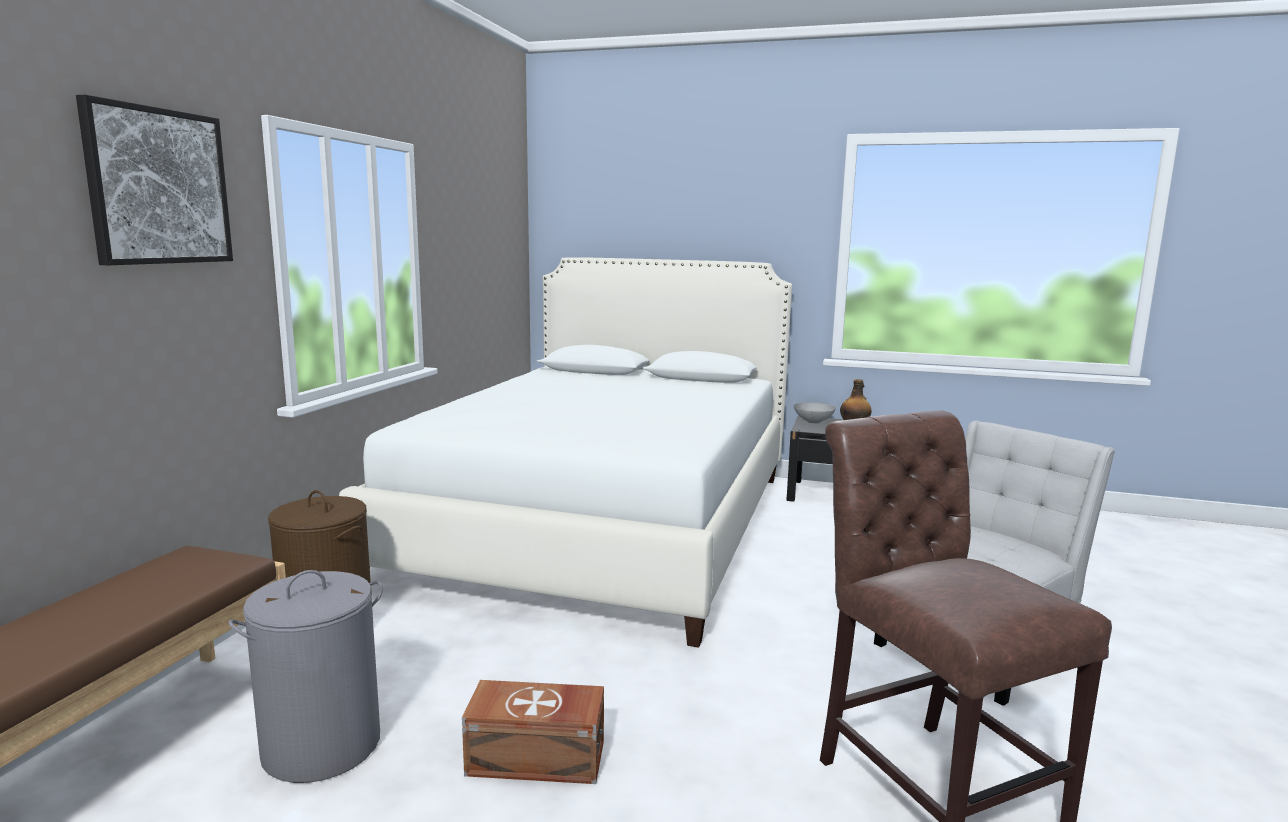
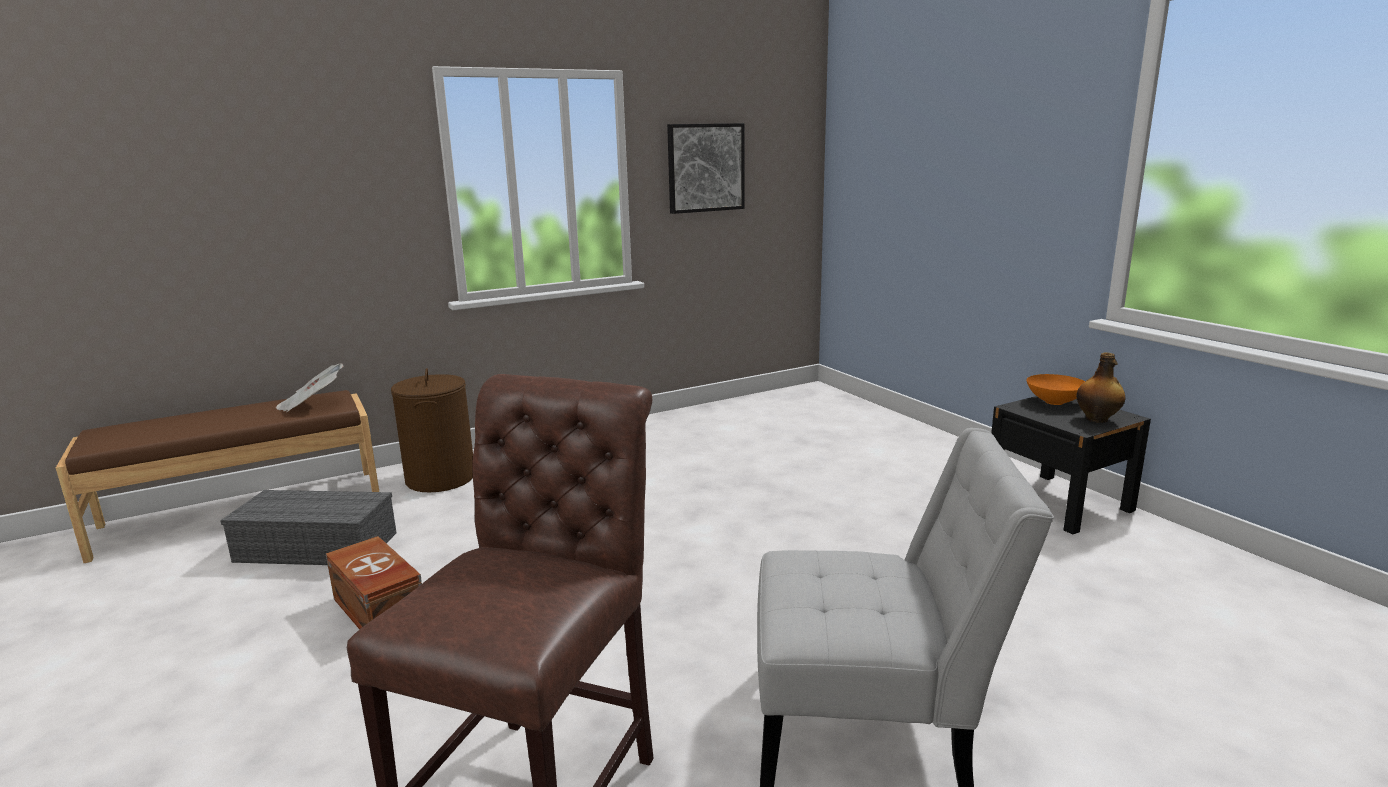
camera: 45 degrees right, 5 degrees up
(158, 187) = (328, 133): picture -> picture (705, 168)
(190, 571) = (312, 405): none -> newspaper
(322, 746) = (319, 546): grey laundry basket -> grey storage box
(605, 523) = (751, 462): white bed -> none
(812, 422) = (1053, 402): grey bowl -> orange bowl

